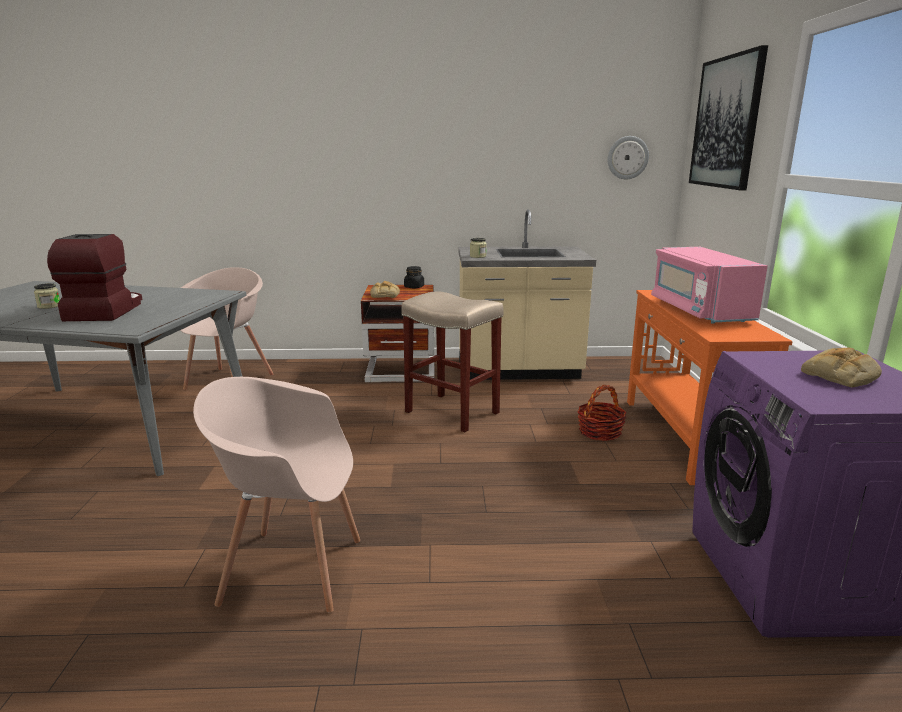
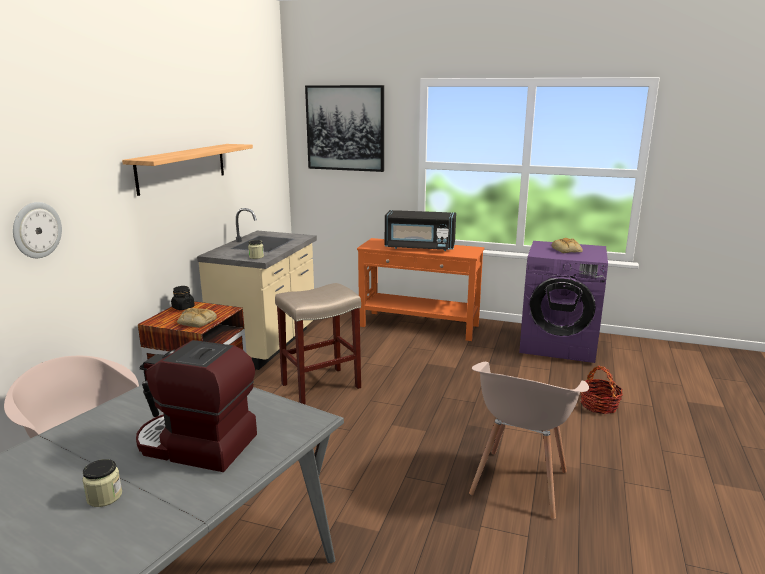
camera: 70 degrees left, 0 degrees up
(458, 153) = (182, 167): none -> shelf
(600, 432) = (395, 345): basket -> basket (598, 405)
(627, 157) = (267, 154): wall clock -> wall clock (36, 230)
(699, 311) = (419, 247): pink microwave -> black microwave

